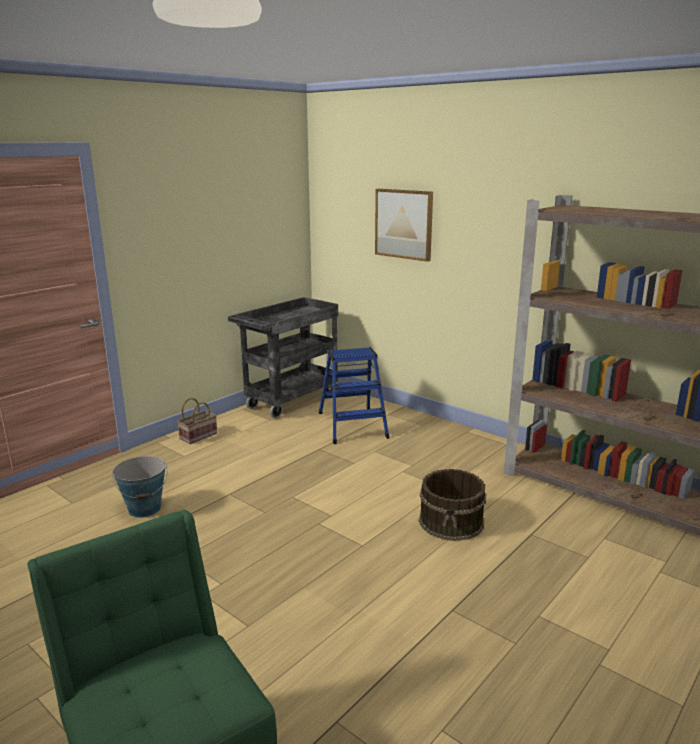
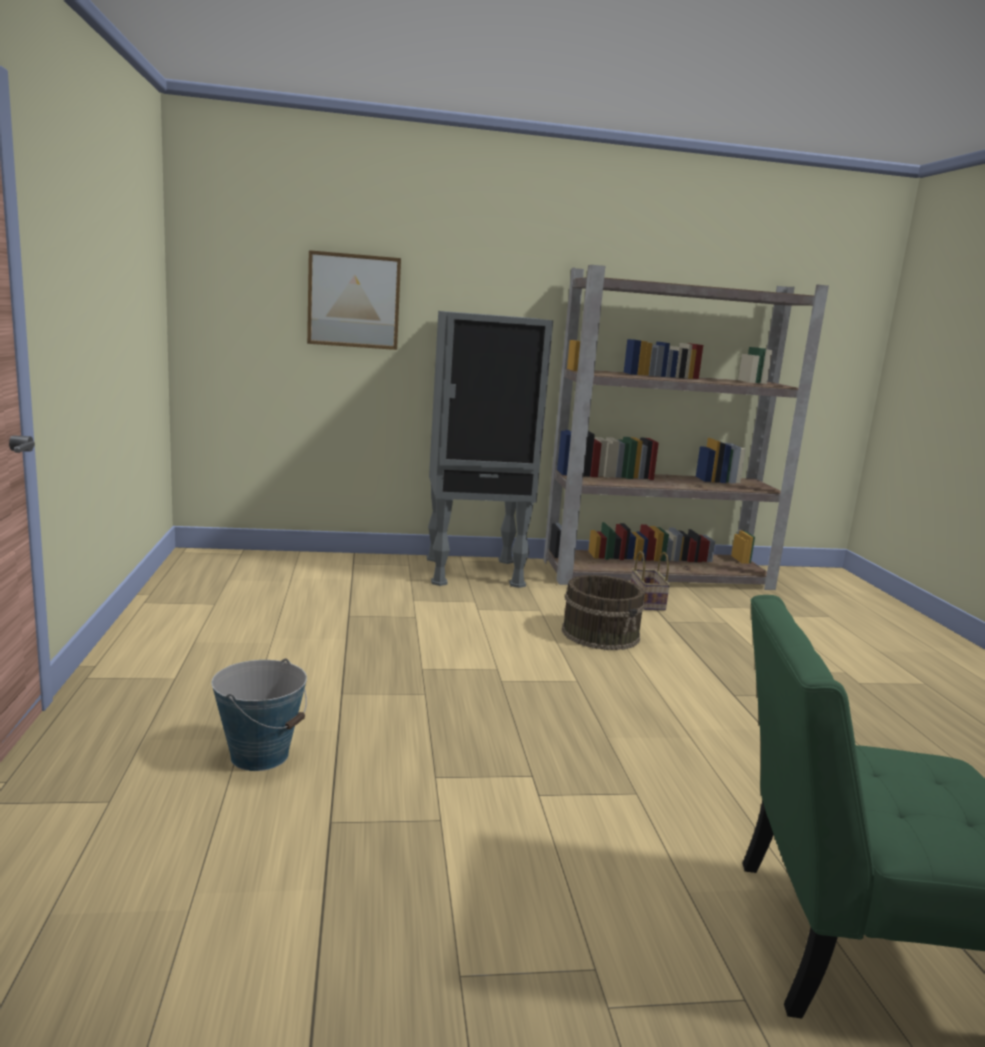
camera: 50 degrees left, 5 degrees down
(198, 435) = (143, 649): basket -> basket (645, 601)
(288, 403) = (200, 580): black cart -> none
(352, 424) = (334, 583): blue step ladder -> none
(458, 443) = (475, 572): none -> grey cabinet

